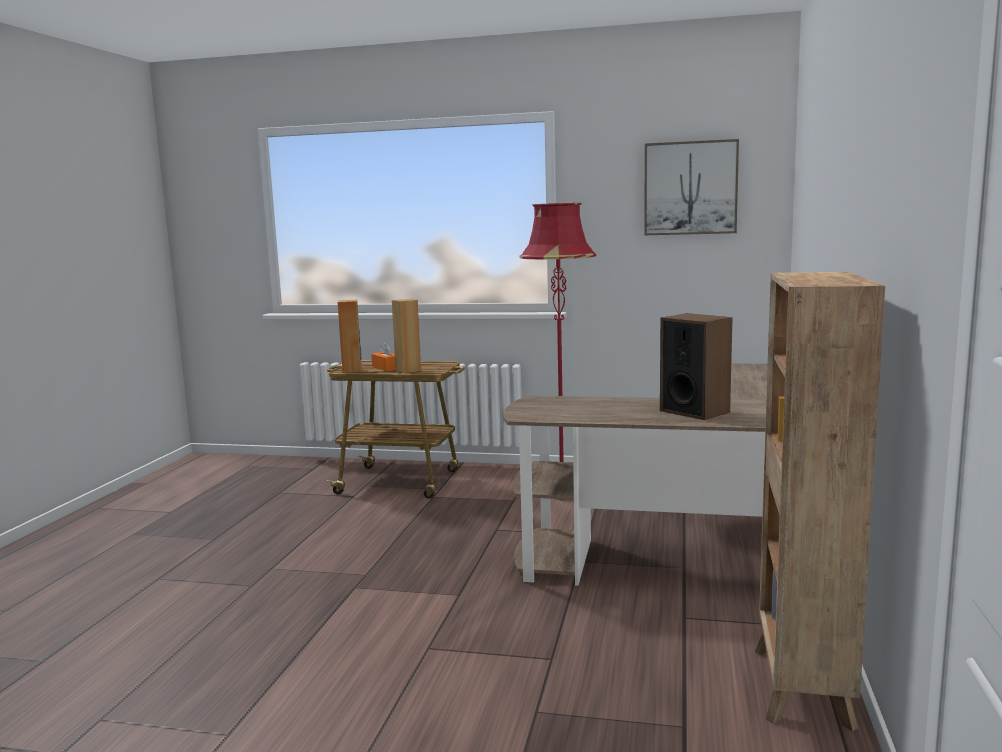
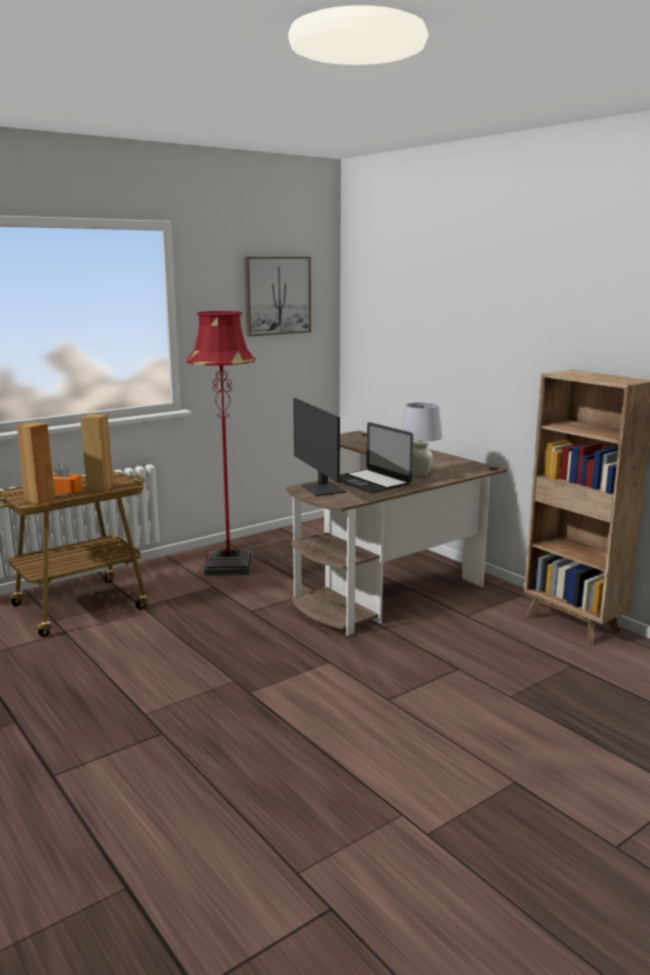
camera: 50 degrees left, 5 degrees up
(549, 403) = (322, 489): none -> monitor
(616, 407) = (370, 481): none -> laptop
(694, 411) = (419, 473): speaker -> white table lamp

